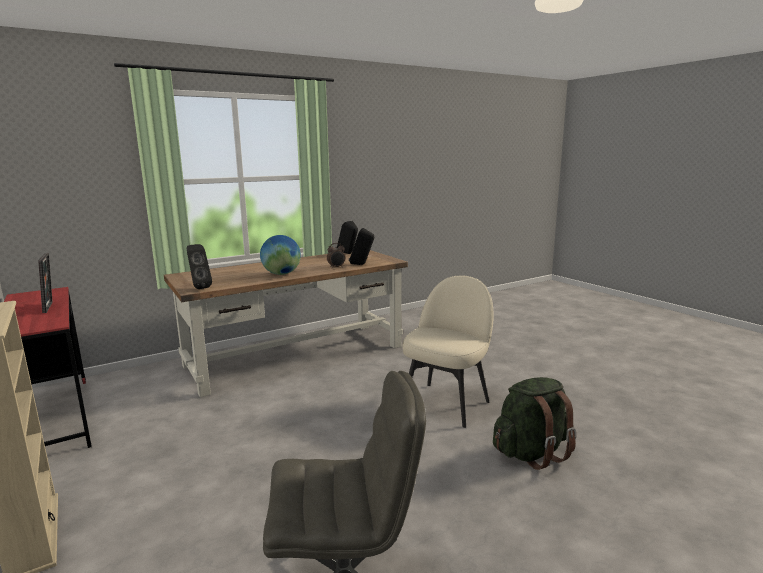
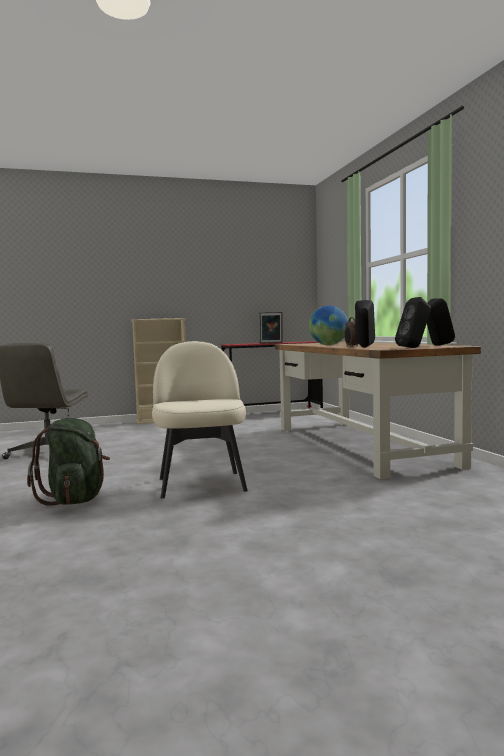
camera: 105 degrees right, 10 degrees down
(199, 287) = (293, 343): black speaker -> black speaker (414, 347)
(446, 403) = (201, 483): beige chair -> beige chair turned 150 degrees counterclockwise

